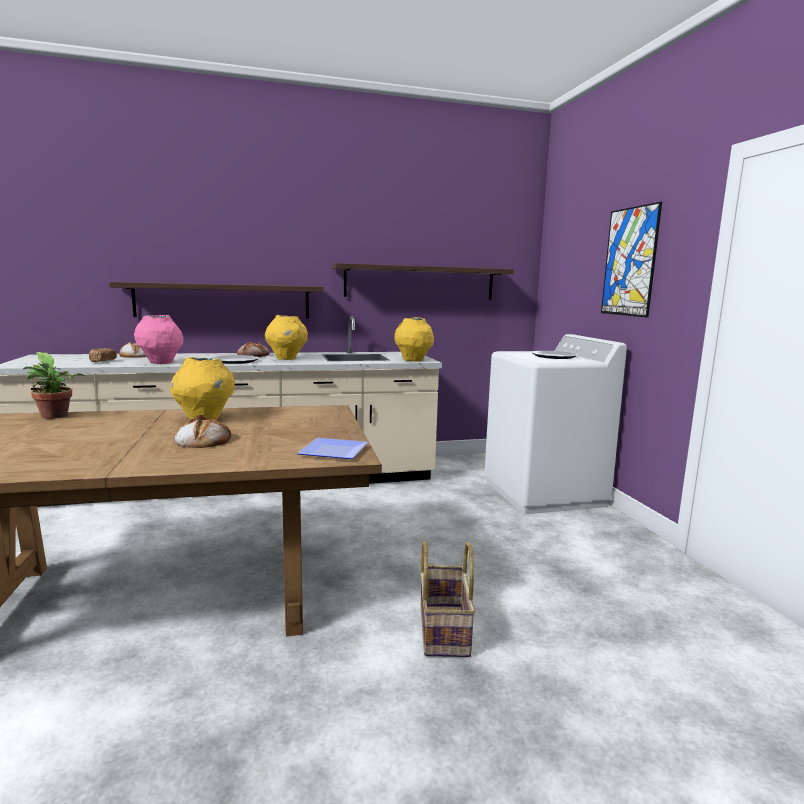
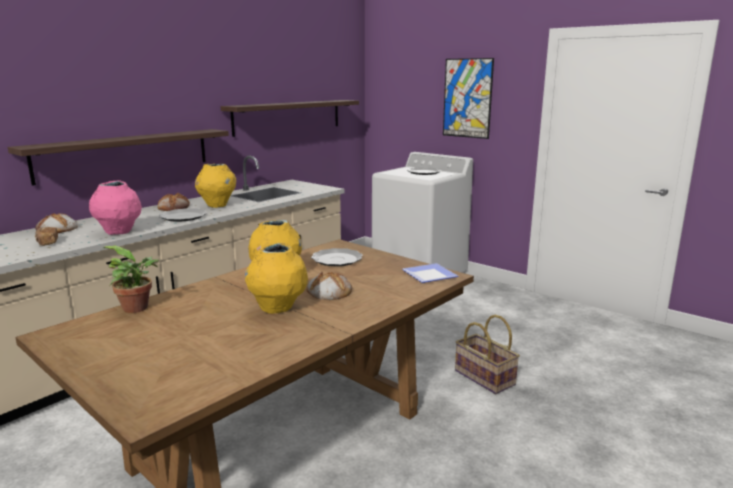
camera: 35 degrees left, 5 degrees up
(292, 419) = (336, 259): none -> plate
(413, 360) = (319, 189): yellow vase -> yellow vase (278, 309)

